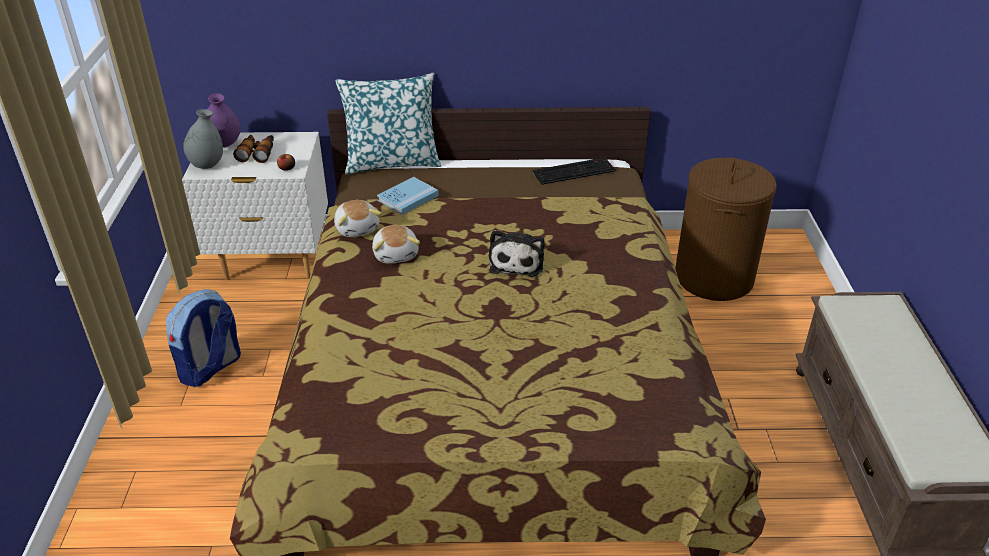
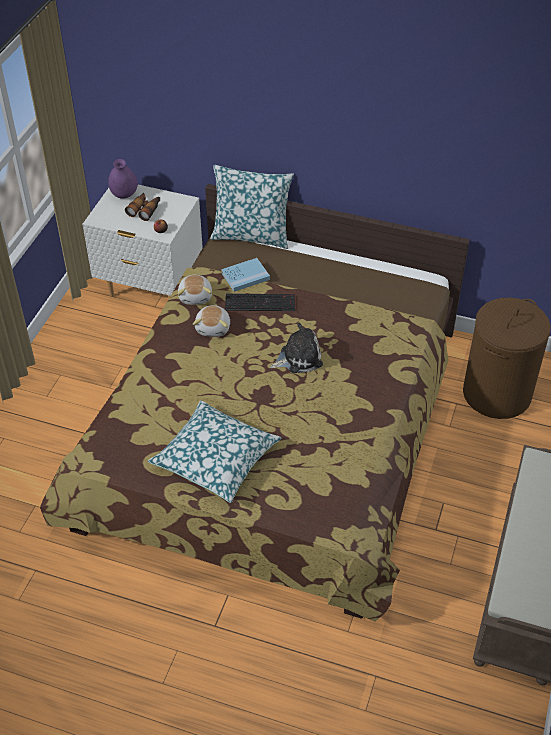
camera: 20 degrees right, 10 degrees up
(207, 165) = (104, 213): grey vase -> none
(211, 368) = (76, 372): backpack -> none
(476, 393) = (215, 459): none -> pillow
(517, 262) = (298, 358): plush toy -> plush toy turned 135 degrees counterclockwise
(574, 171) = (392, 279): keyboard -> keyboard (261, 302)

